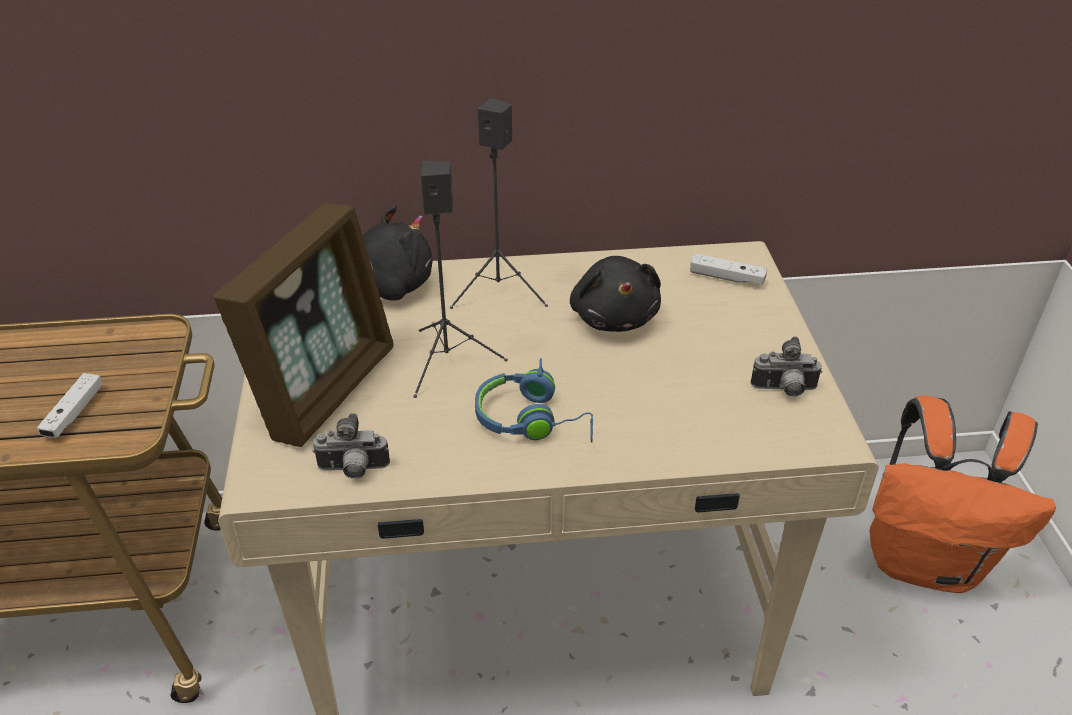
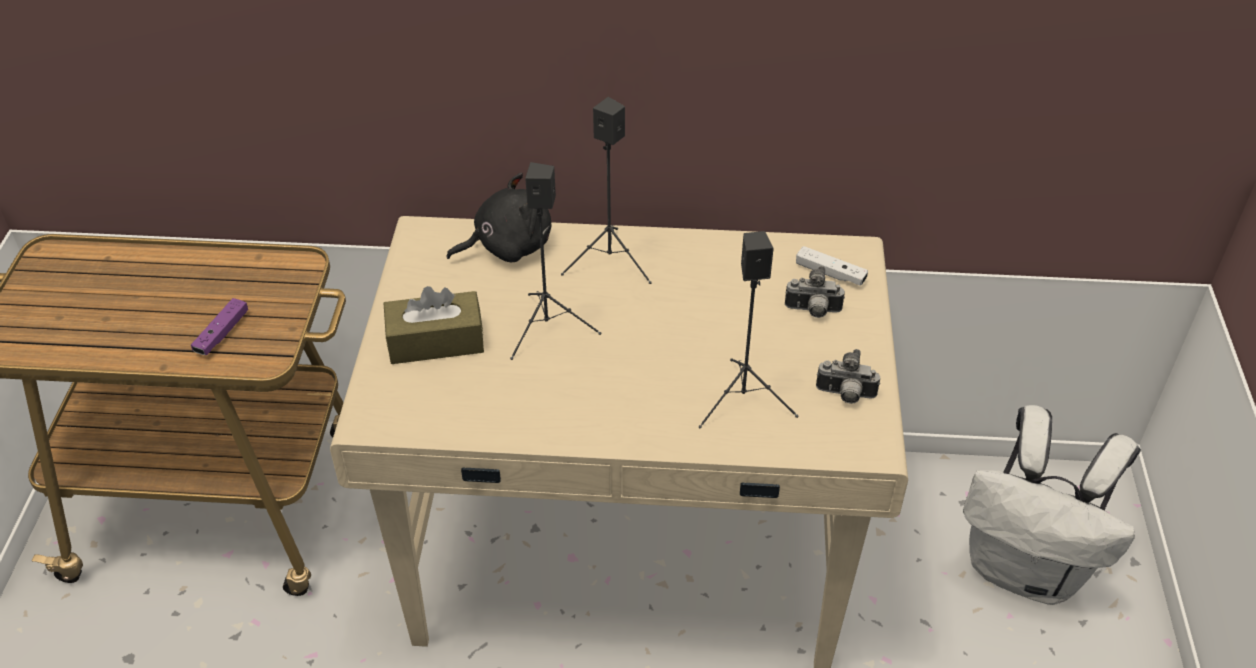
camera: 10 degrees right, 5 degrees up
(74, 413) = (222, 333): white game controller -> purple game controller
(326, 389) = (436, 341): picture frame -> brown tissue box
(353, 470) = (446, 420): camera -> camera (812, 311)
(533, 420) = (610, 394): blue headphones -> none
(614, 316) = (710, 301): black plush toy -> none
(680, 408) = (744, 400): none -> black speaker
(925, 561) = (1026, 569): orange backpack -> white backpack

